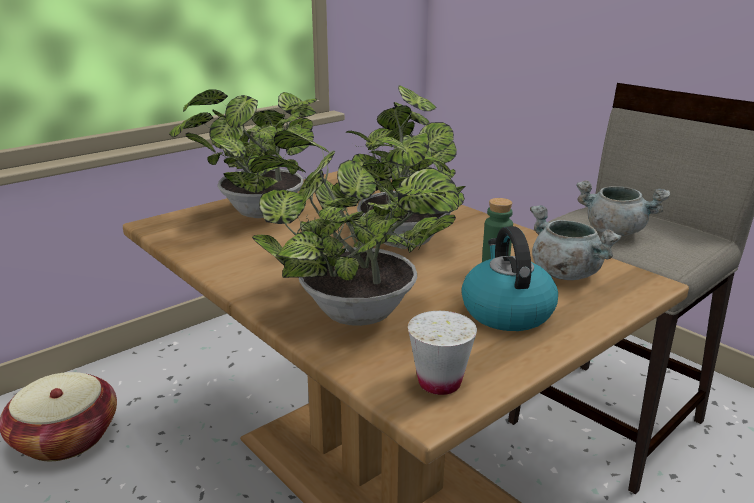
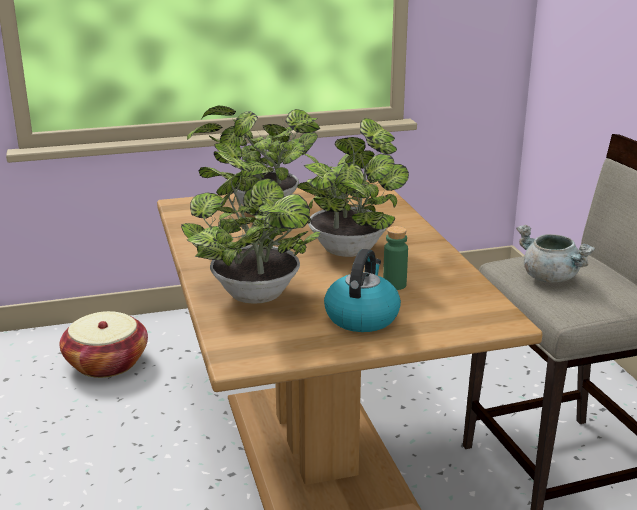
camera: 25 degrees right, 0 degrees up
(439, 383) = (260, 348): white cup -> none
(564, 273) = (445, 300): grey cooking pot -> none

